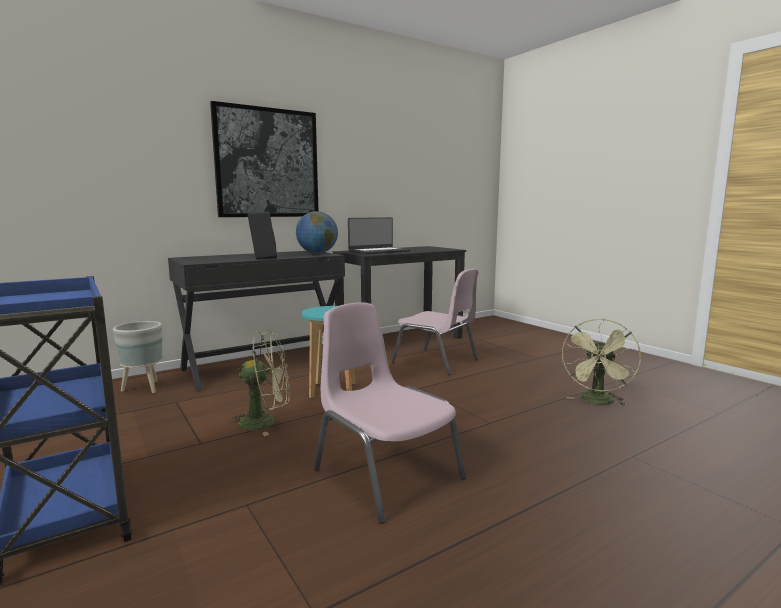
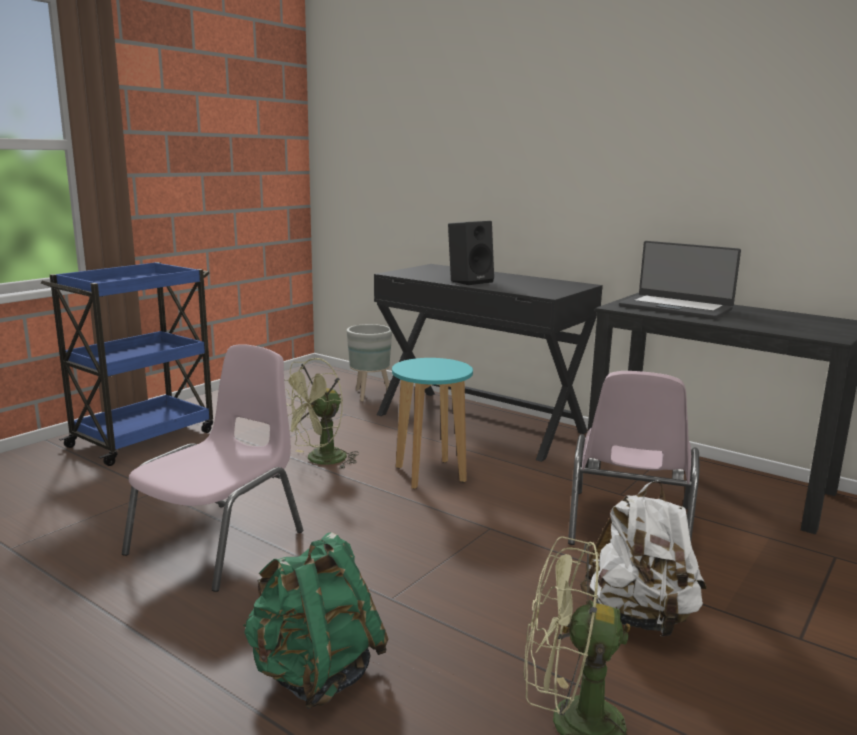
camera: 70 degrees right, 5 degrees up
(265, 422) = (320, 460): green fan -> green fan turned 75 degrees clockwise
(267, 163) = (555, 149): picture -> none
(317, 253) = (556, 289): globe -> none
(520, 376) = (640, 618): none -> white backpack
(565, 452) = (315, 675): none -> green backpack

